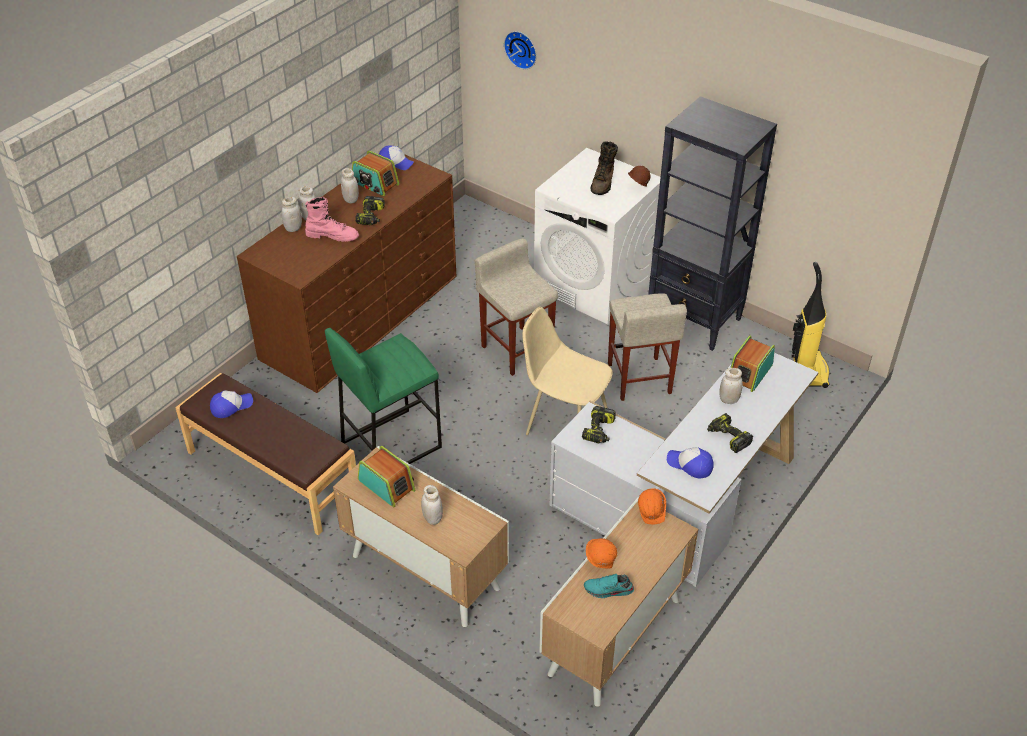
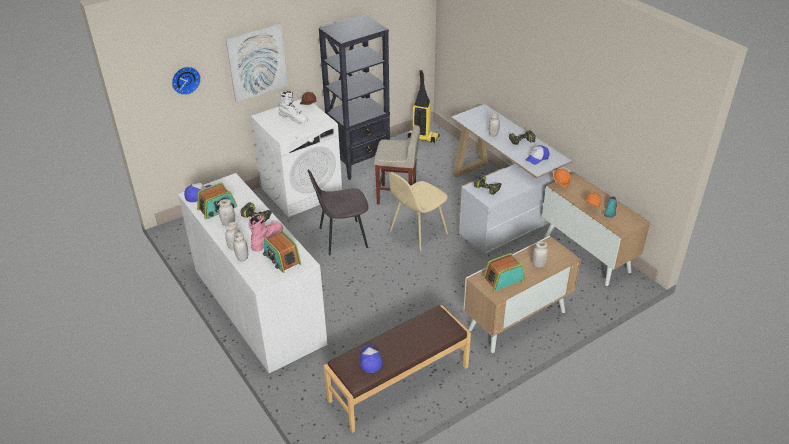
camera: 70 degrees left, 5 degrees down
(361, 316) = (258, 305): brown dresser -> white dresser
(391, 444) = (399, 314): green stool -> none
(516, 350) = (341, 238): beige stool -> grey chair
(603, 183) = (294, 118): brown boot -> white boot
(610, 87) = (257, 62): none -> picture
(749, 372) = (475, 123): radio -> radio (282, 259)

